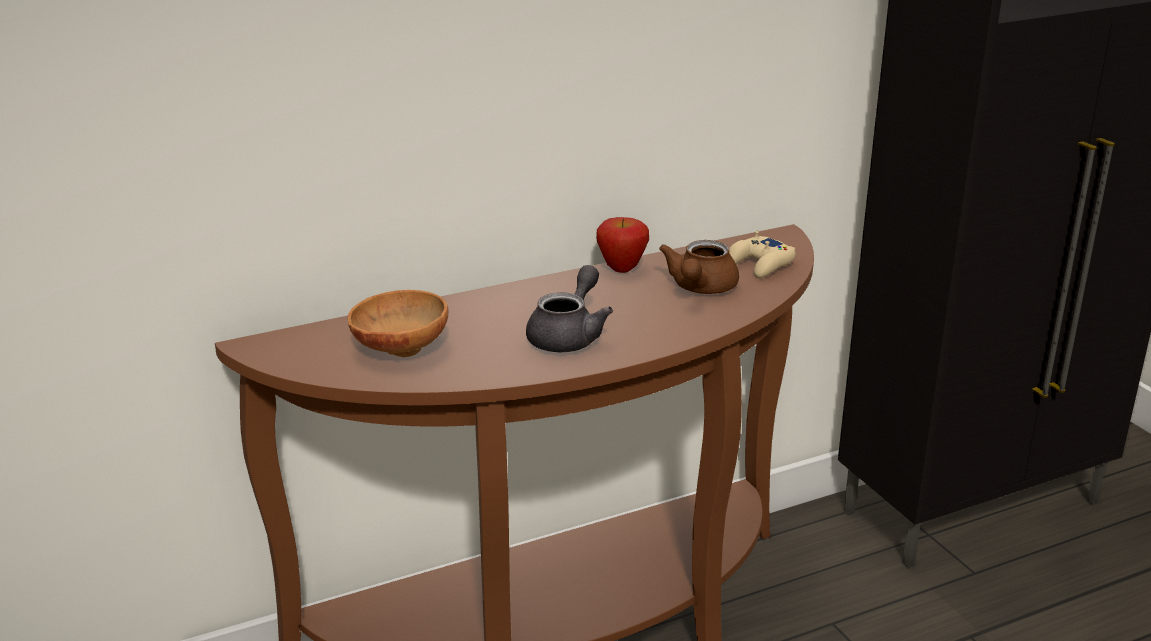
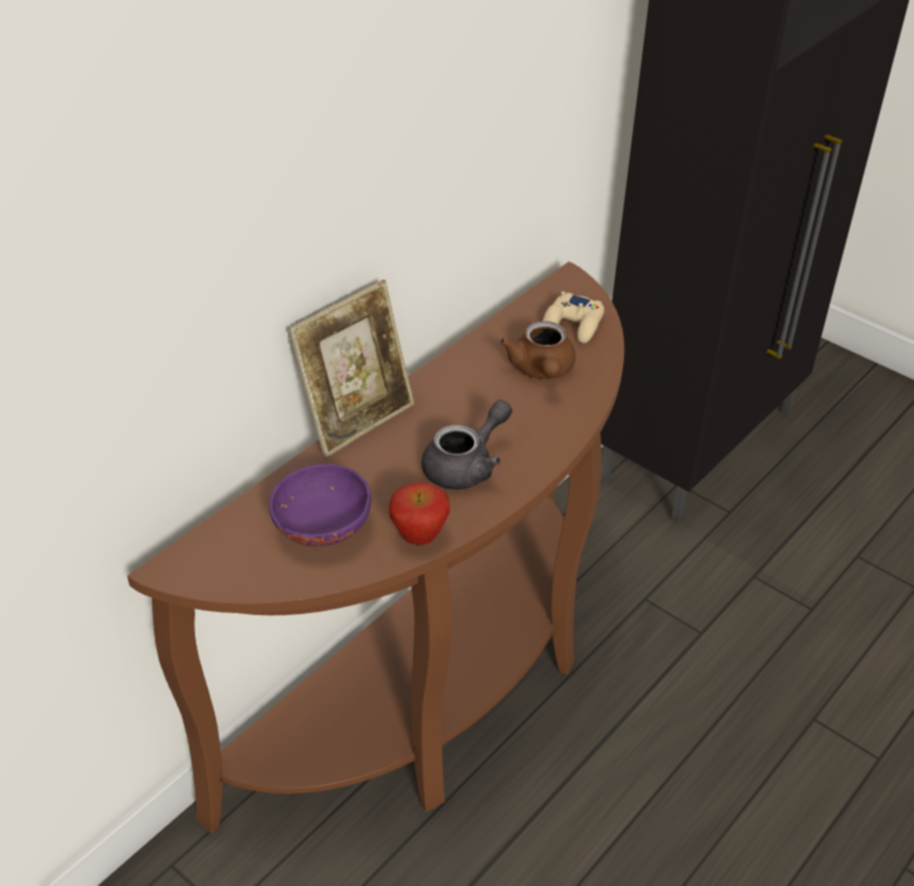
camera: 25 degrees left, 15 degrees up
(399, 348) = (320, 529): brown bowl -> purple bowl
(497, 287) = (356, 419): none -> picture frame
(569, 336) = (466, 466): grey teapot -> grey teapot turned 45 degrees clockwise
(622, 269) = (456, 363): apple -> apple (419, 537)

